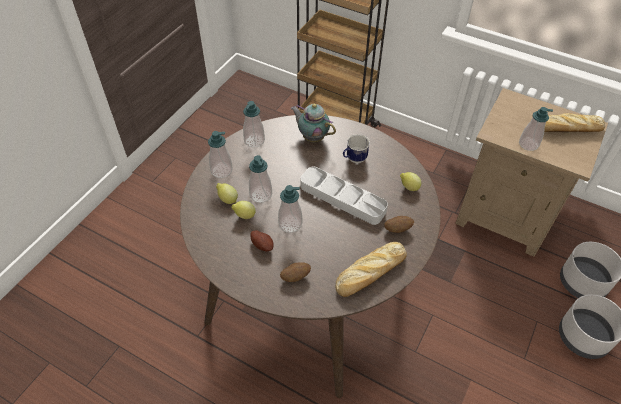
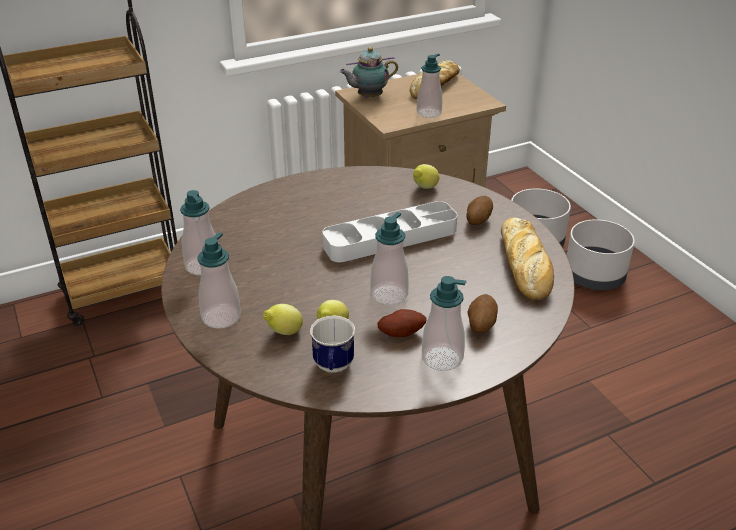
camera: 55 degrees left, 15 degrees down
(261, 195) = (310, 299): soap dispenser -> soap dispenser (442, 358)
(312, 137) = (261, 218): teapot -> teapot (368, 97)
(354, 159) = (337, 205): mug -> mug (333, 368)

